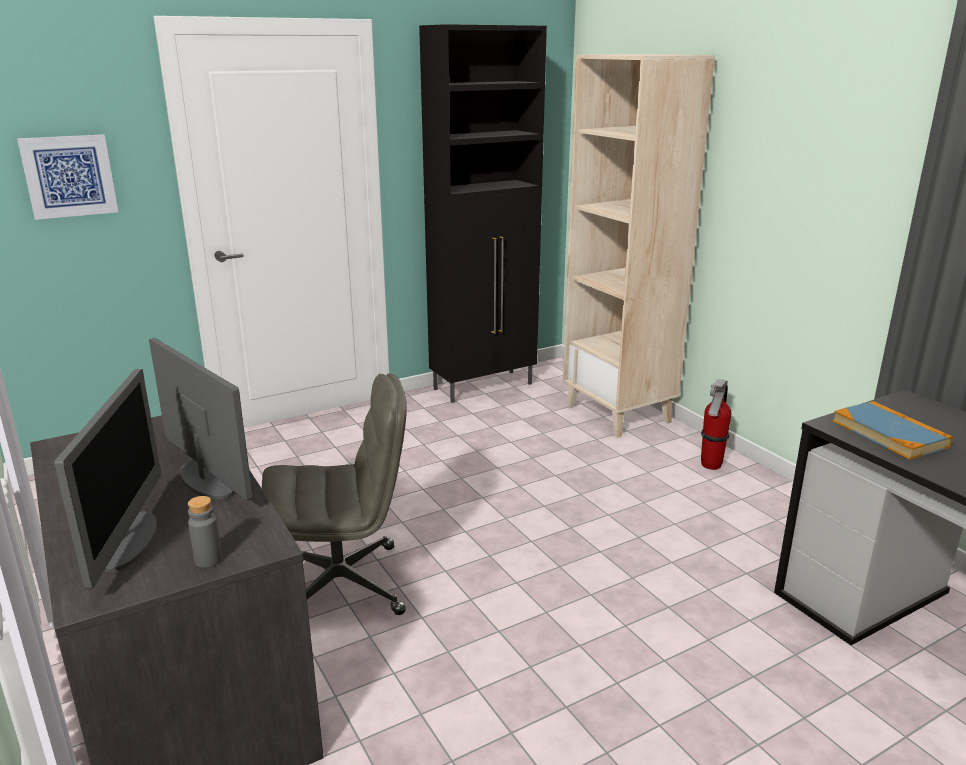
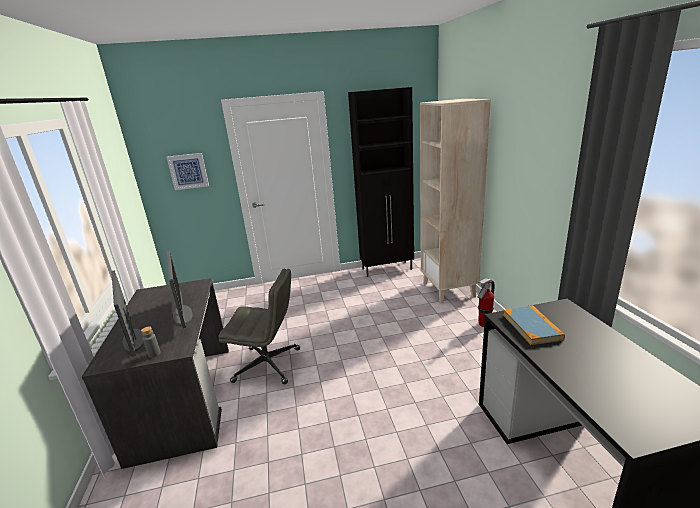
camera: 20 degrees right, 0 degrees up
(129, 541) = (134, 340): monitor -> monitor turned 135 degrees clockwise

